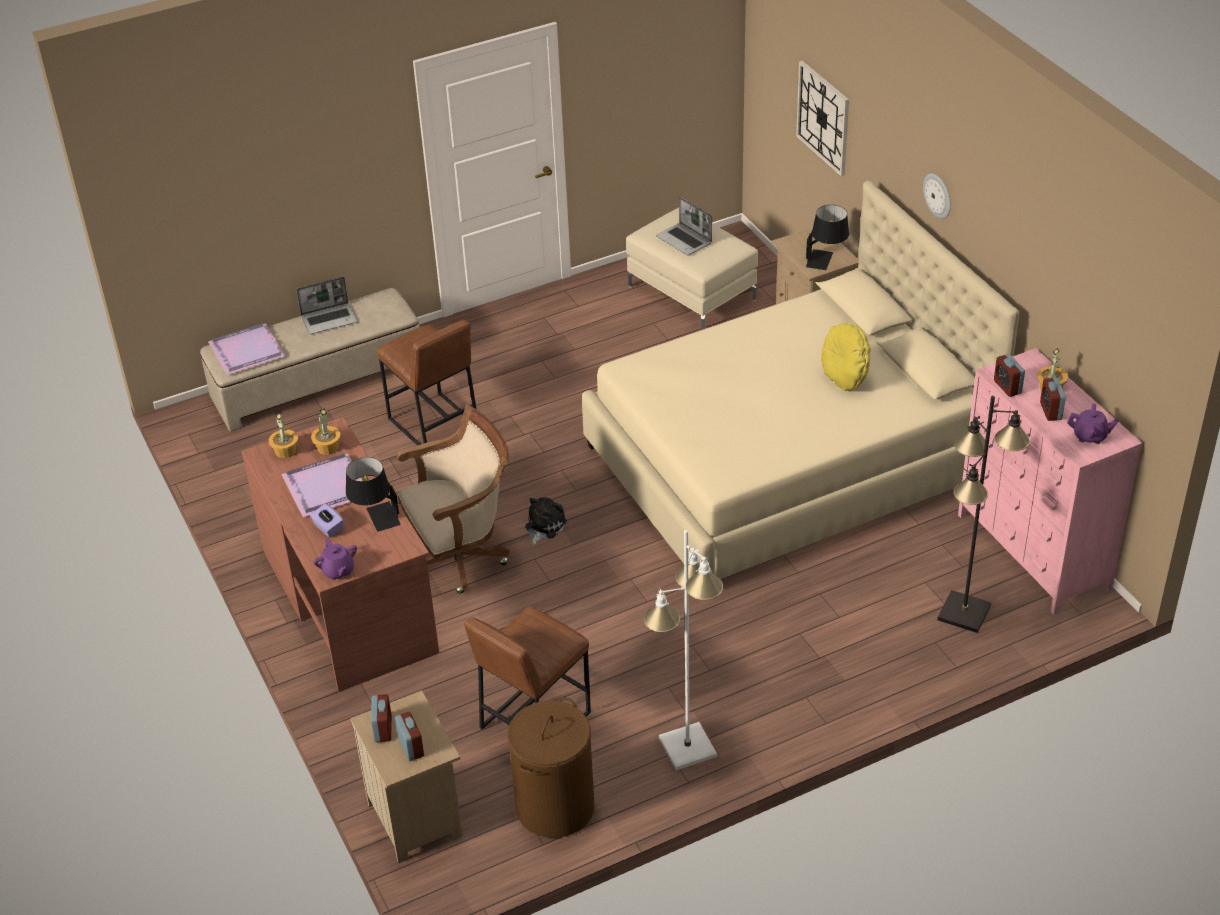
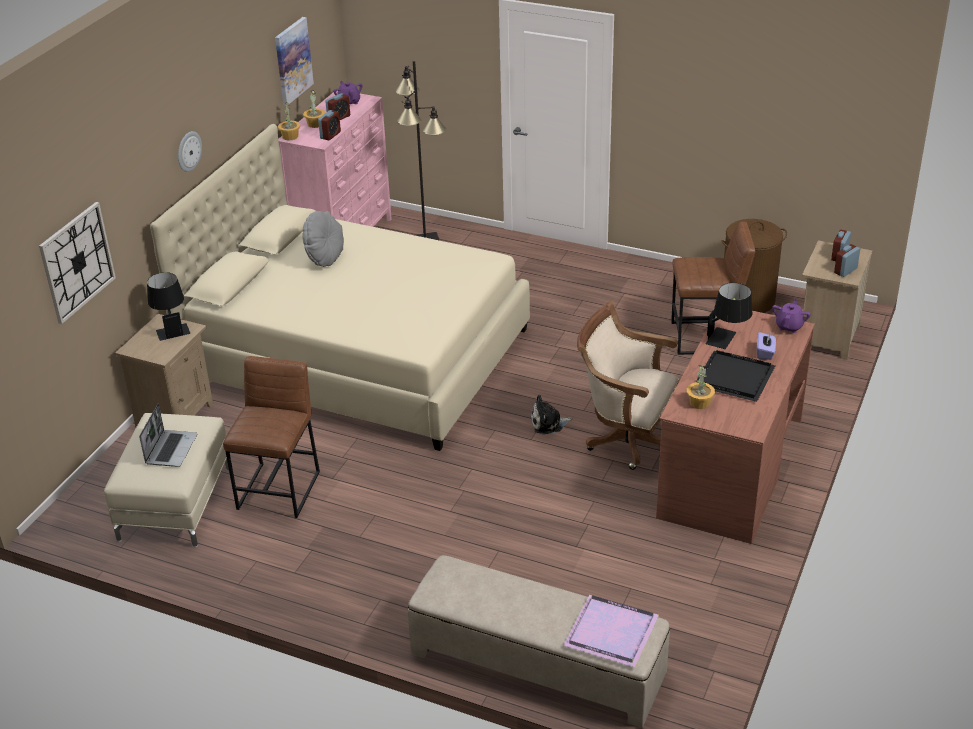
camera: 130 degrees left, 5 degrees down
(286, 451) = (731, 420): potted plant -> potted plant (290, 136)
(327, 486) = (733, 378): purple tray -> black tray
(329, 319) = (505, 608): laptop -> none
(434, 423) = (507, 547): brown chair -> brown chair (279, 489)
(687, 748) = (647, 281): white floor lamp -> none
(844, 379) = (325, 259): yellow pillow -> grey pillow
(1090, 314) = (293, 60): none -> picture

